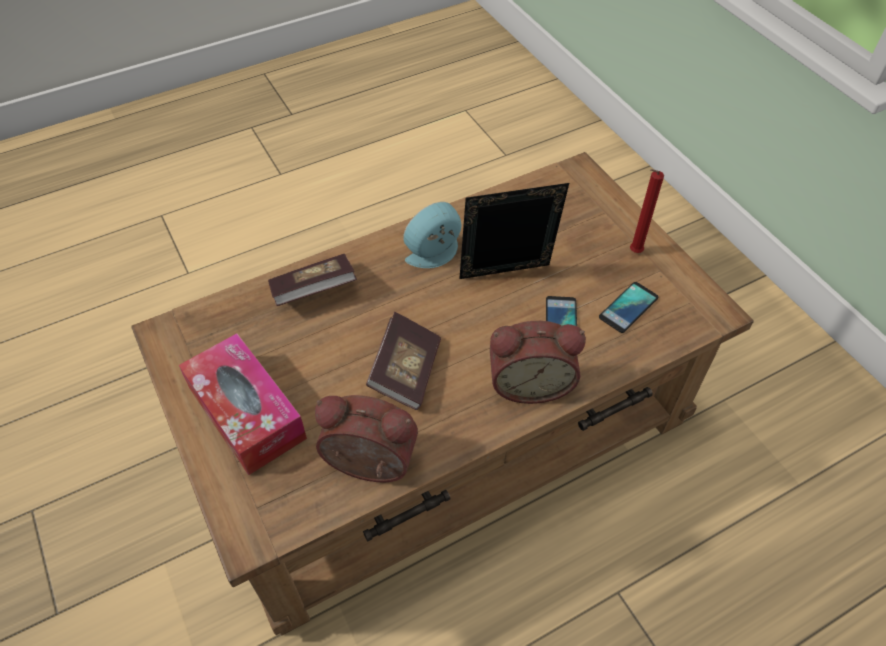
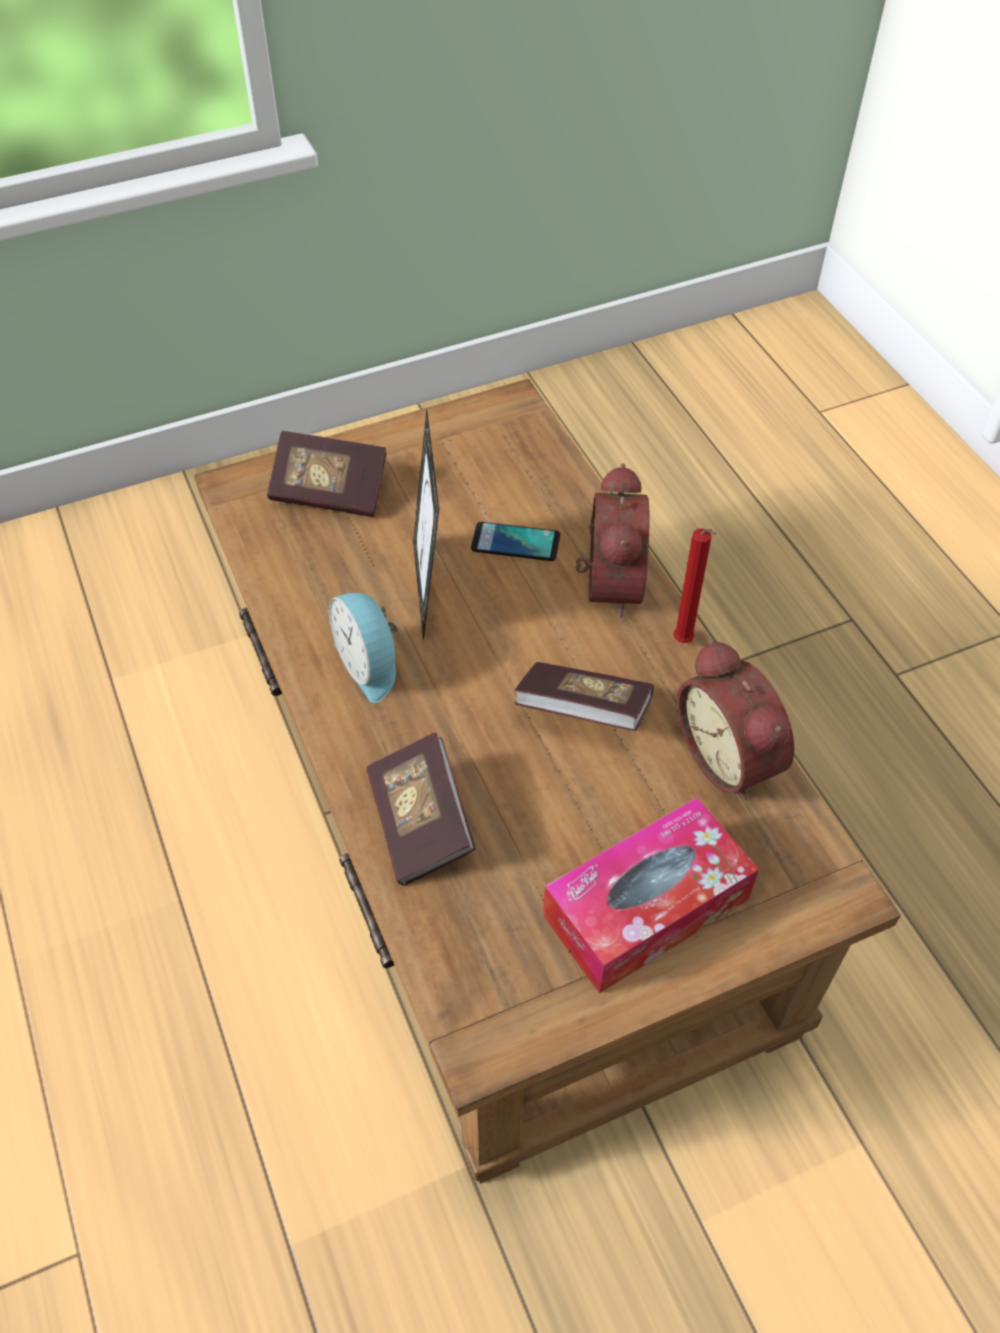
camera: 85 degrees left, 0 degrees up
(369, 467) = (731, 757): alarm clock -> alarm clock turned 45 degrees counterclockwise
(586, 216) = (329, 492): none -> book
(628, 308) = (498, 477): phone -> none
(633, 252) = (406, 457): red candle -> red candle (684, 643)

